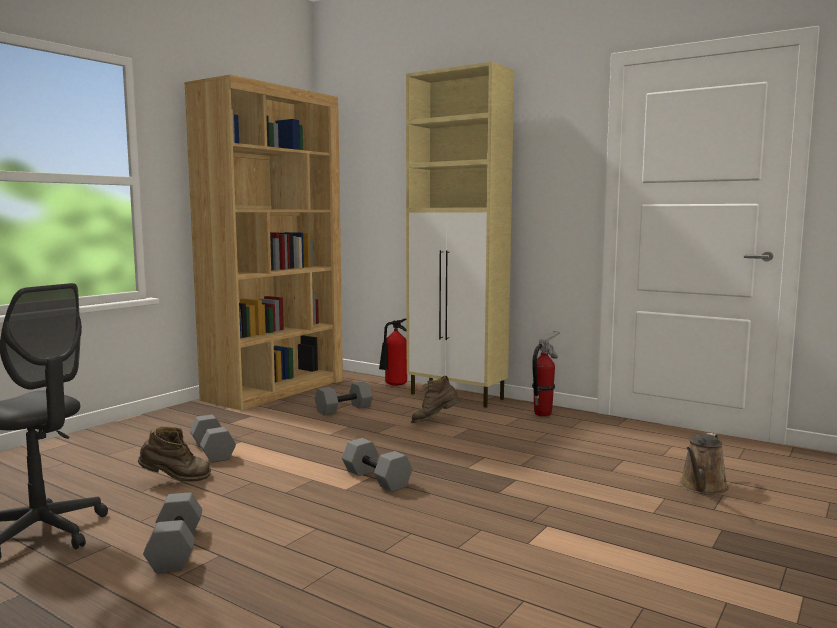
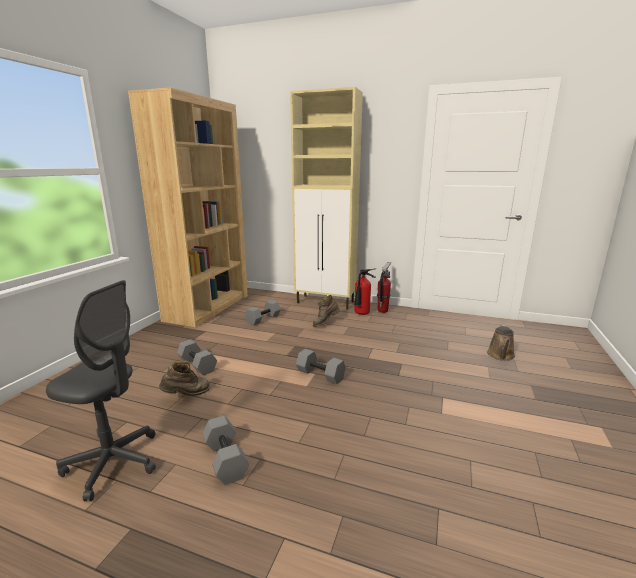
camera: 15 degrees left, 10 degrees up
(394, 385) = (282, 297): fire extinguisher -> fire extinguisher (361, 314)

